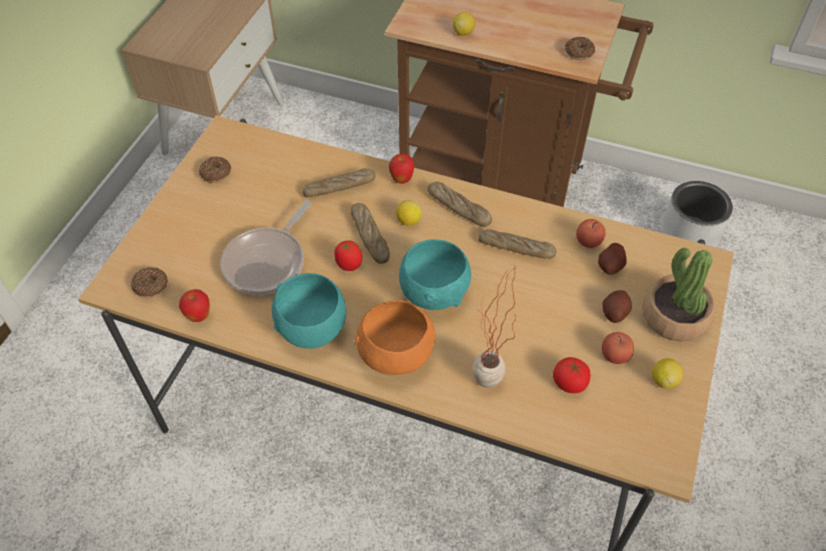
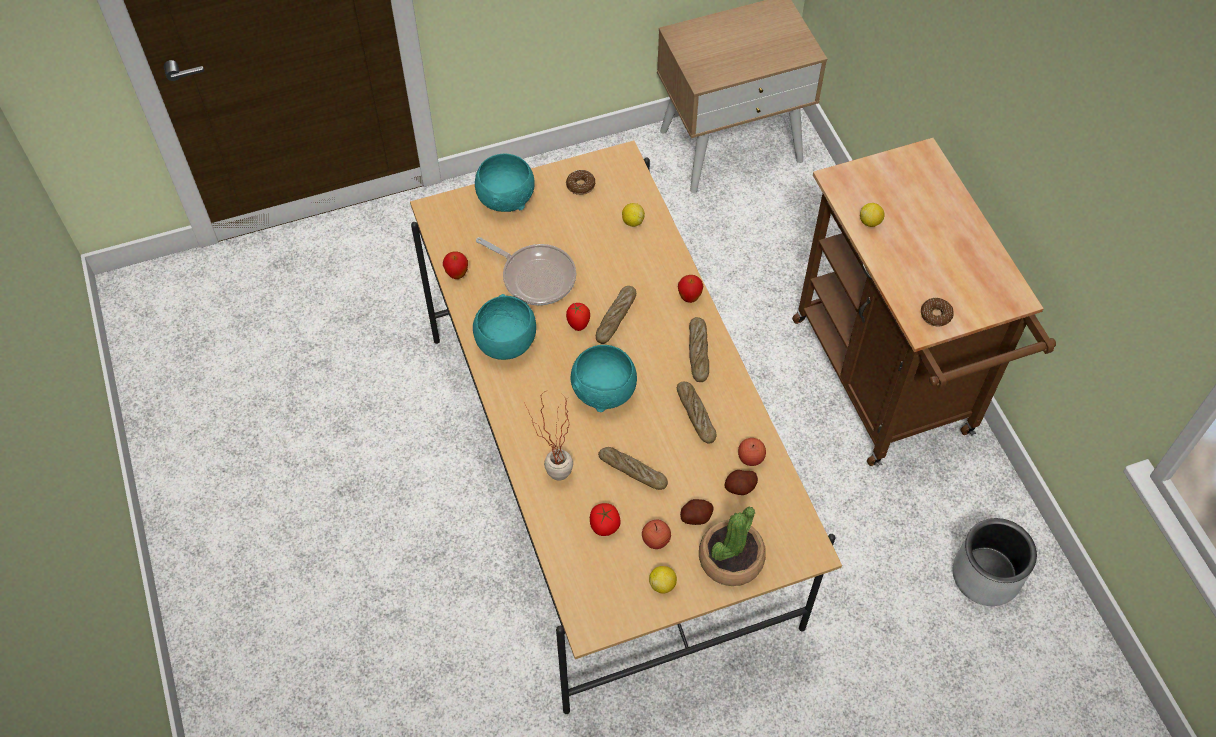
camera: 50 degrees right, 5 degrees up
(151, 286) = (454, 230): donut -> none
(166, 228) = (506, 198): none -> turquoise bowl
(268, 262) = (535, 276): frying pan -> frying pan turned 135 degrees counterclockwise
(339, 188) = (642, 266): bread -> bread (632, 471)
(395, 355) = (530, 406): orange bowl -> none
(408, 221) = (654, 330): lemon -> lemon (632, 221)

